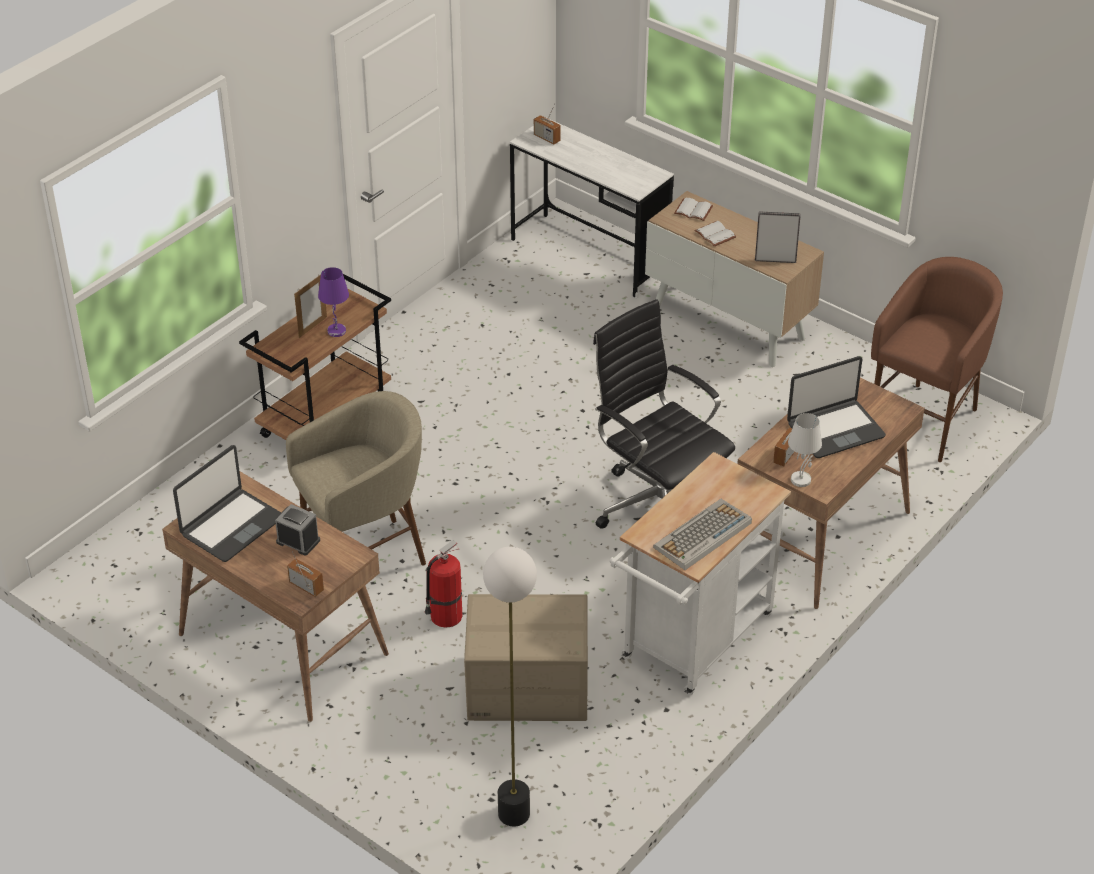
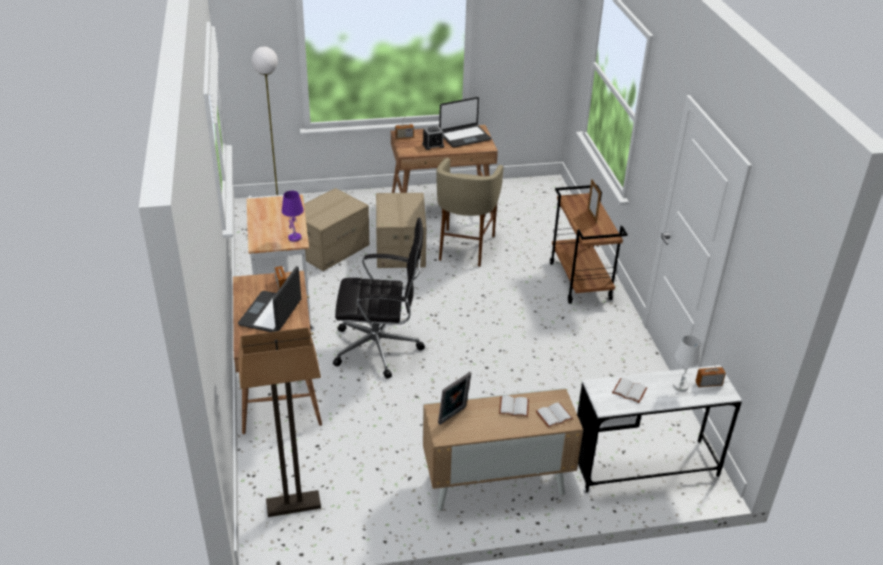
camera: 130 degrees right, 5 degrees down
(231, 526) = (464, 136): laptop -> laptop turned 105 degrees counterclockwise
(337, 331) = (579, 221): purple table lamp -> purple table lamp (294, 237)
(445, 616) = (400, 249): fire extinguisher -> cardboard box
(618, 171) = (628, 391): none -> white book
(702, 536) = (266, 213): keyboard -> none
(801, 479) = (259, 279): white table lamp -> white table lamp (681, 386)
(925, 421) = (293, 505): brown stool -> floor lamp

